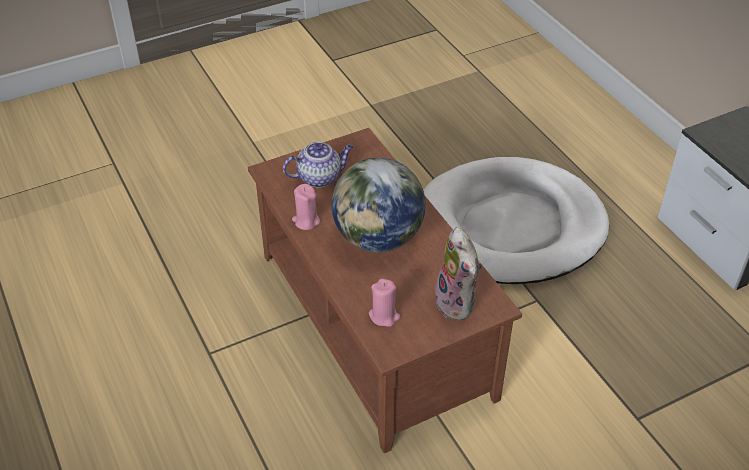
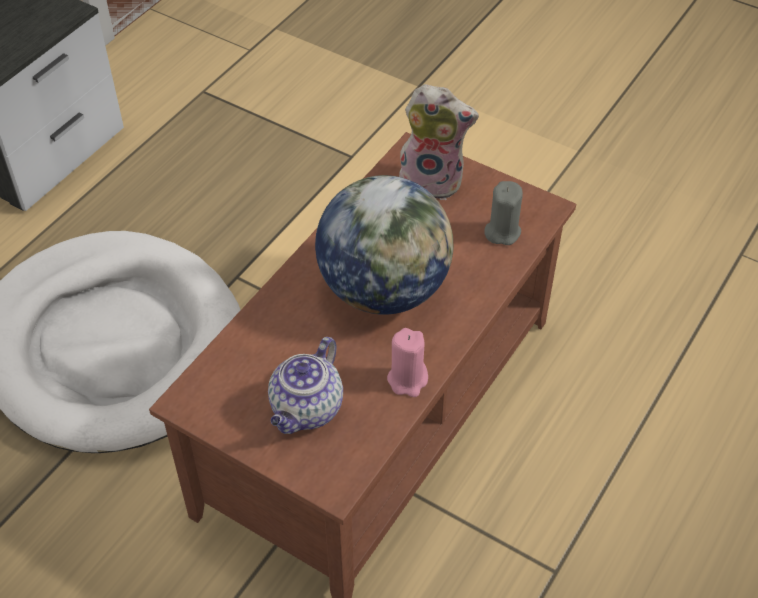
camera: 120 degrees left, 5 degrees up
(320, 177) = (307, 410): teapot -> teapot turned 105 degrees counterclockwise
(384, 316) = (502, 232): pink candle -> grey candle
(458, 303) = (433, 181): plush toy -> plush toy turned 60 degrees clockwise

